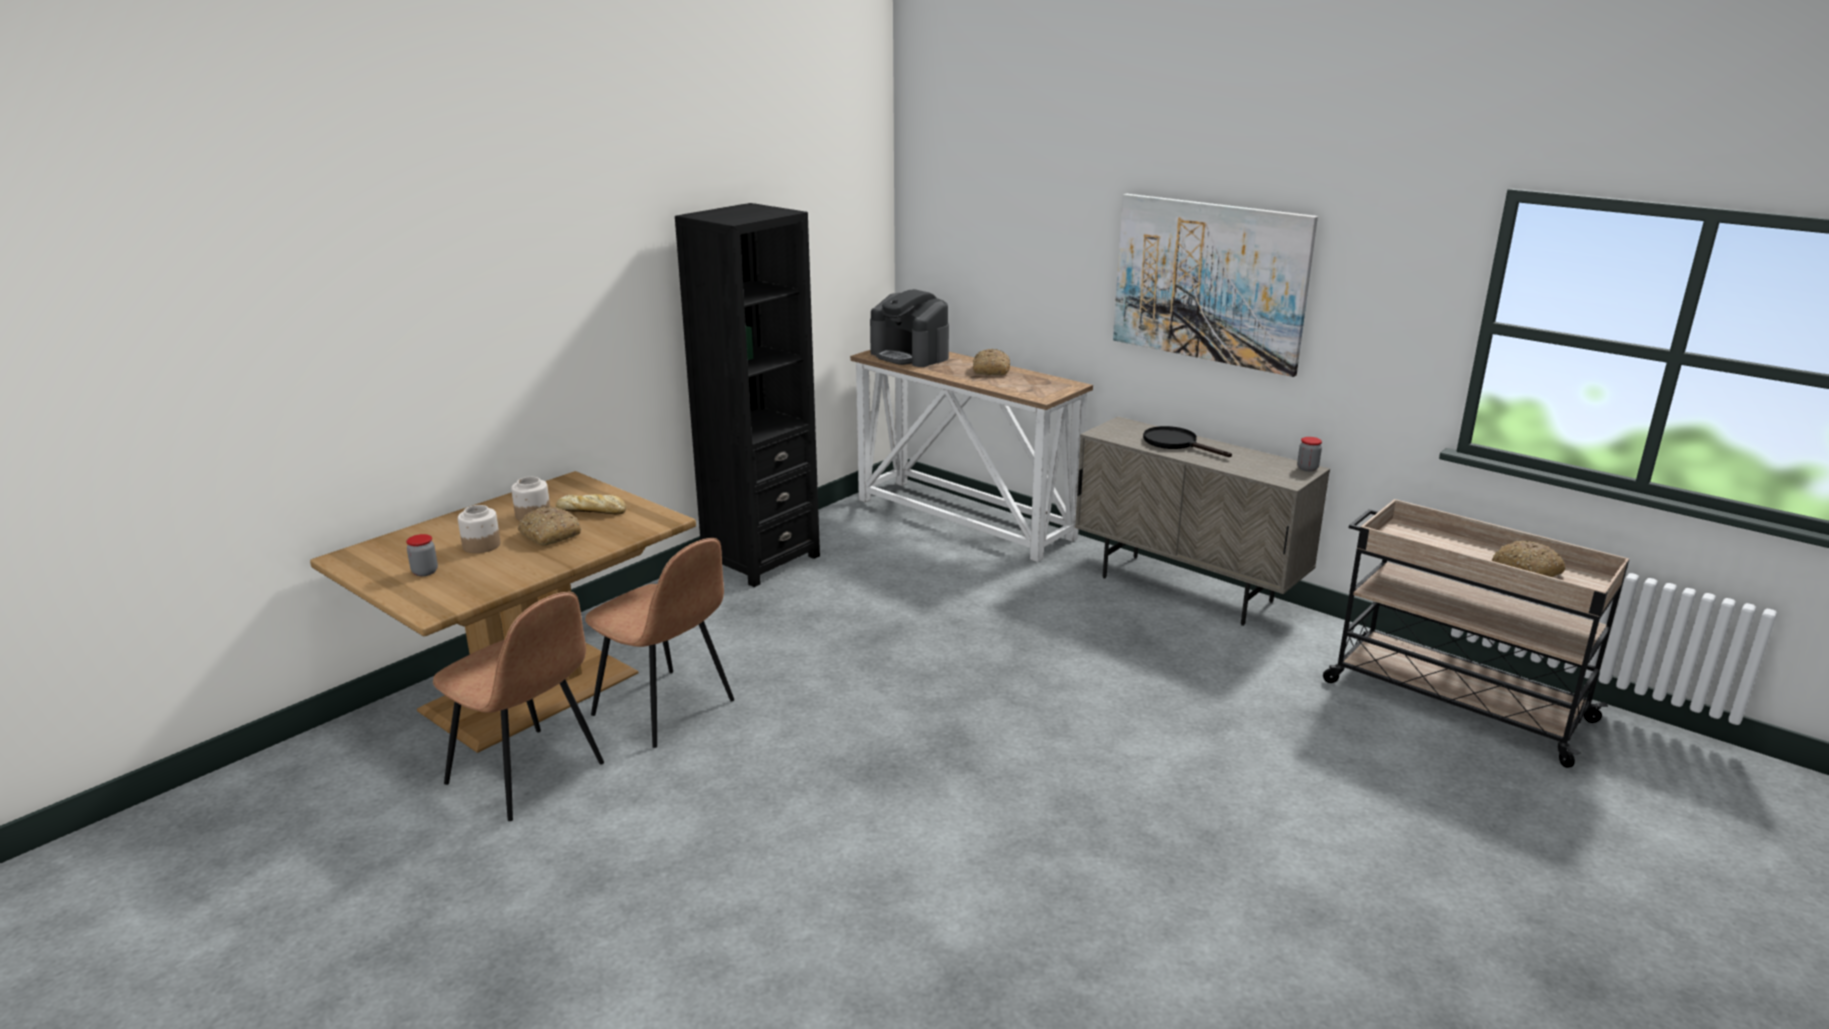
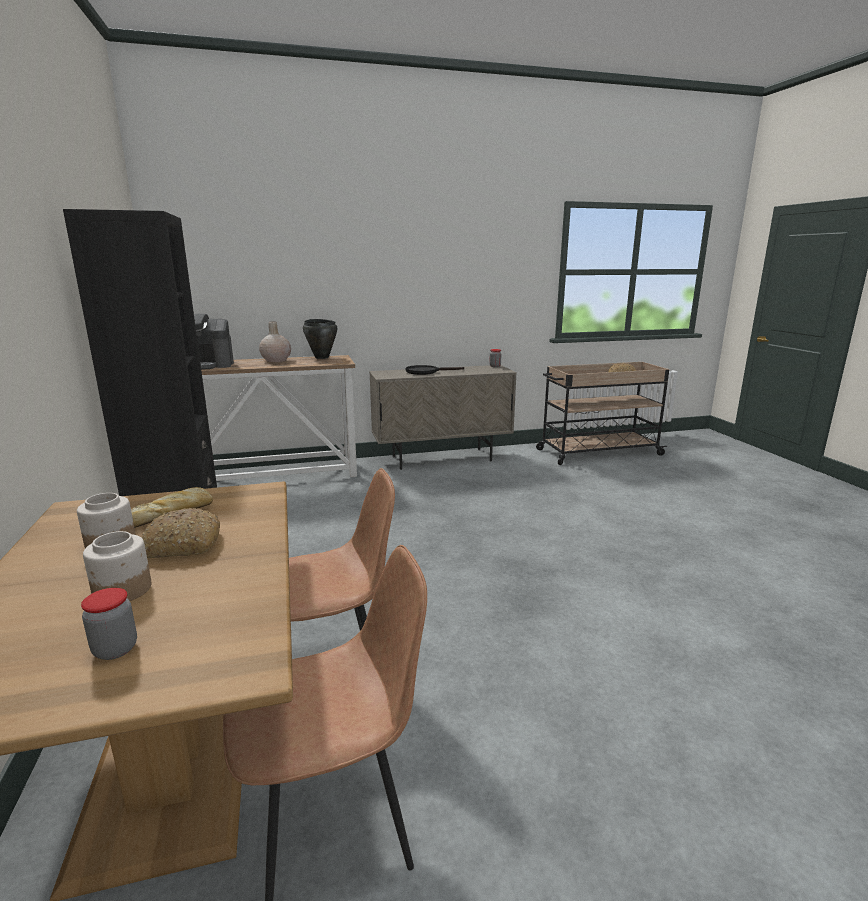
camera: 55 degrees left, 5 degrees down
(990, 370) = (276, 360): bread -> beige vase
(1049, 380) = (322, 357): none -> black cooking pot
(1209, 282) = (418, 273): picture -> none

